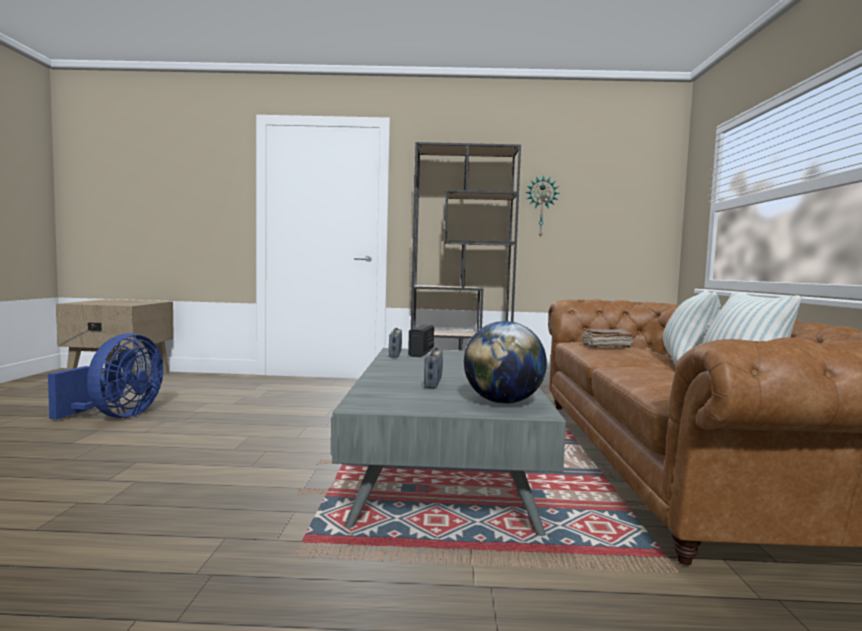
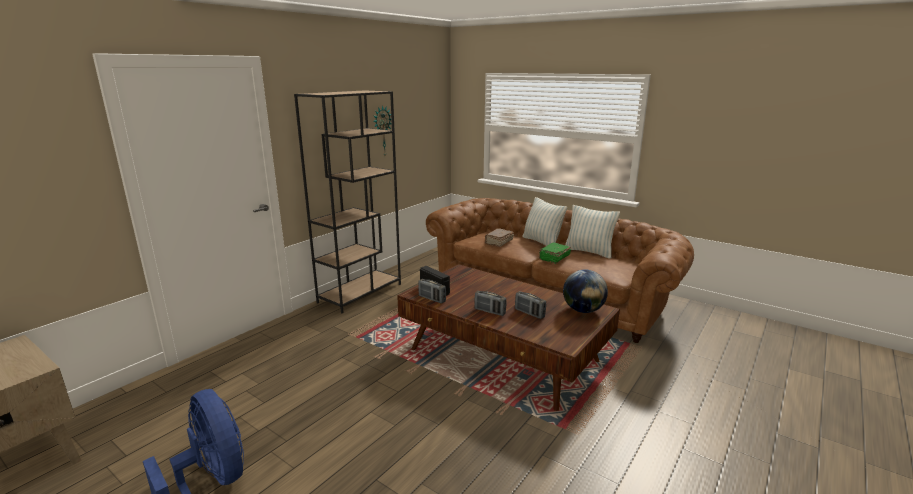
camera: 55 degrees left, 15 degrees up
(404, 371) = (489, 311): none -> radio
(442, 467) = (503, 355): grey coffee table -> brown coffee table
(632, 365) = (554, 258): none -> green book

